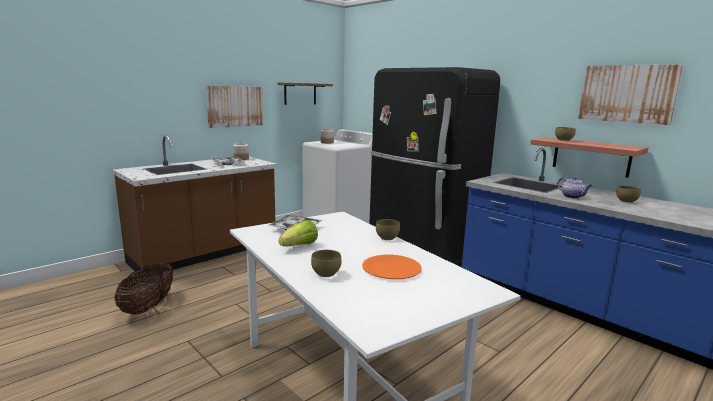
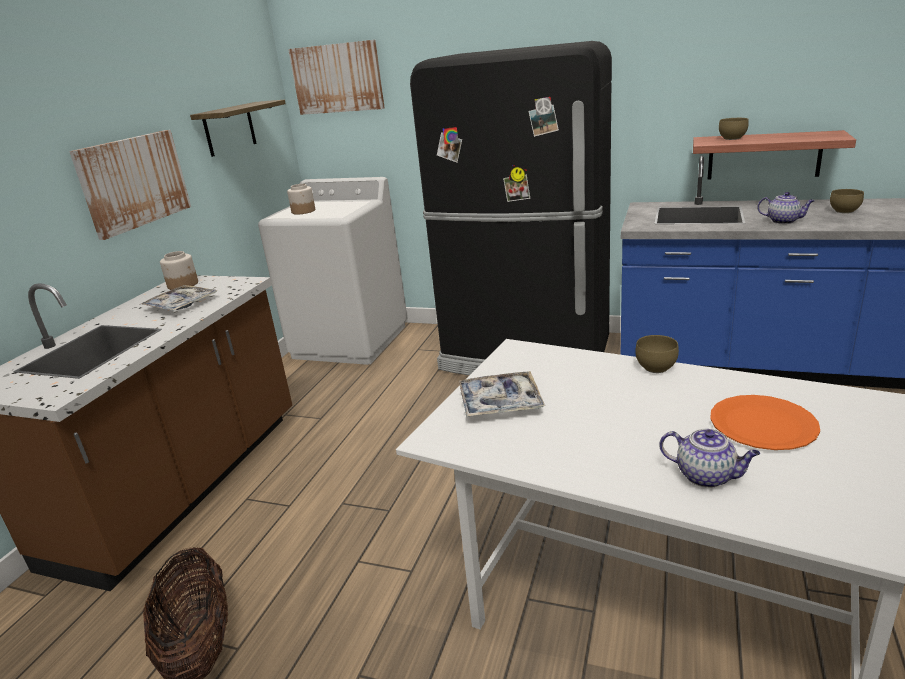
camera: 25 degrees left, 10 degrees up
(299, 246) = (572, 437): lettuce -> none
(327, 274) = (706, 476): brown bowl -> teapot
(627, 94) = (811, 56): picture -> picture (337, 78)

